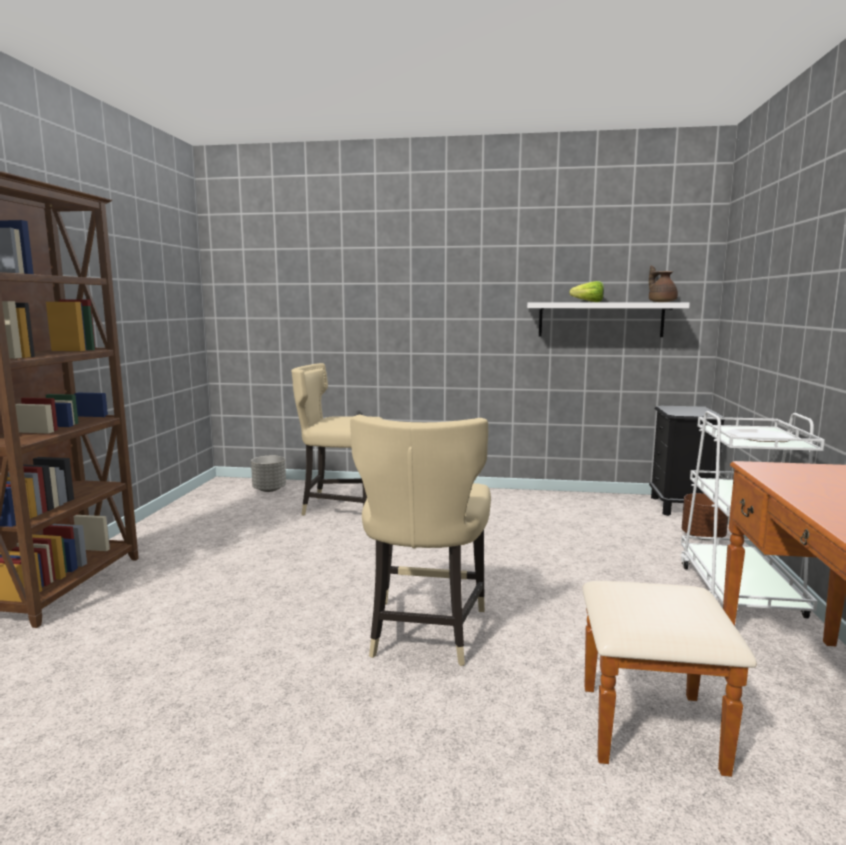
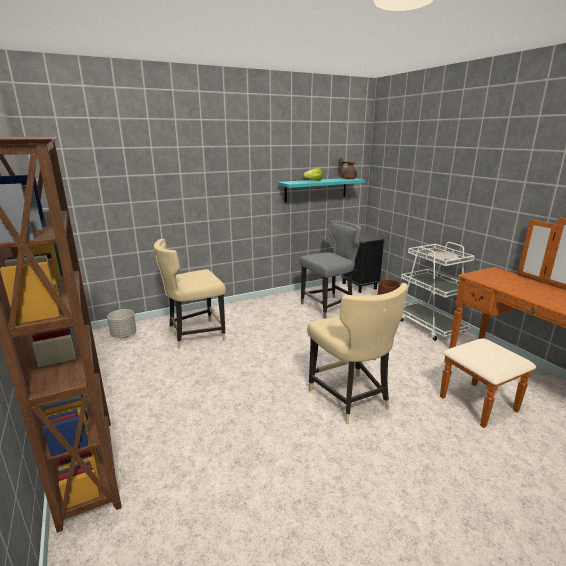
camera: 35 degrees left, 10 degrees up
(577, 520) = (329, 306): none -> grey chair
(600, 319) = (316, 189): white shelf -> turquoise shelf

